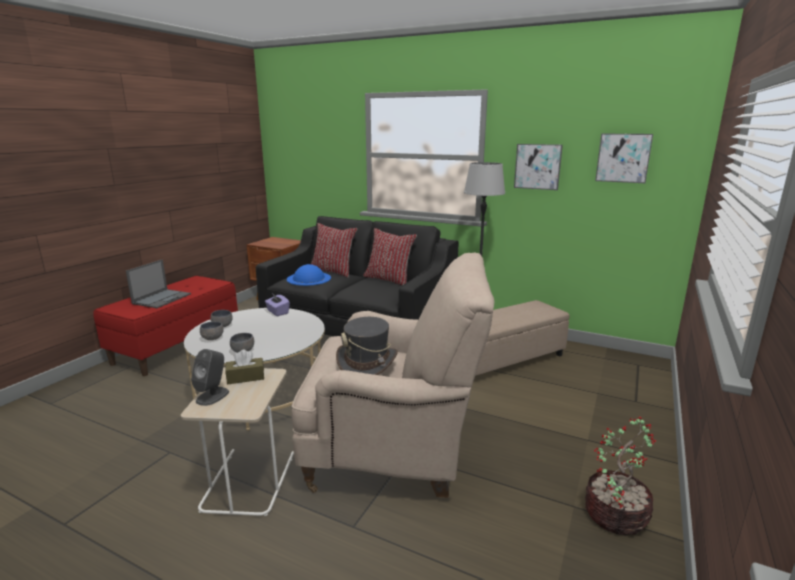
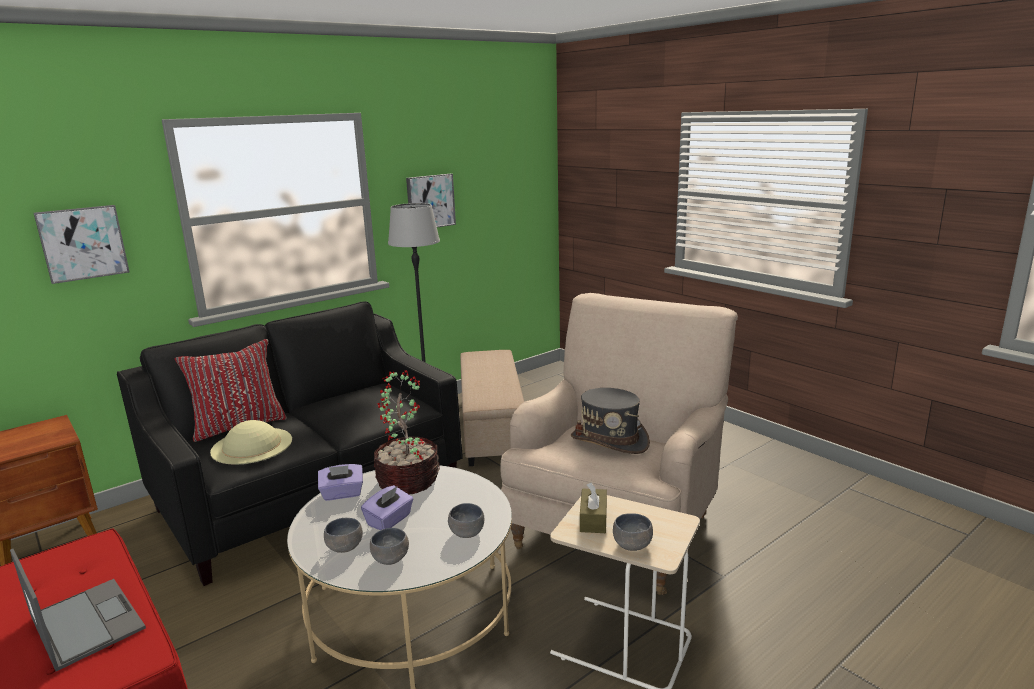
camera: 65 degrees left, 0 degrees up
(213, 396) = (632, 545): grey speaker -> grey bowl
(252, 329) = (389, 520): none -> purple tissue box
(308, 278) = (252, 445): blue hat -> beige hat
(389, 279) = (339, 395): red pillow -> none
(616, 514) = (743, 451): potted plant -> potted plant (407, 480)
(623, 158) = (501, 180): picture -> picture (82, 243)

